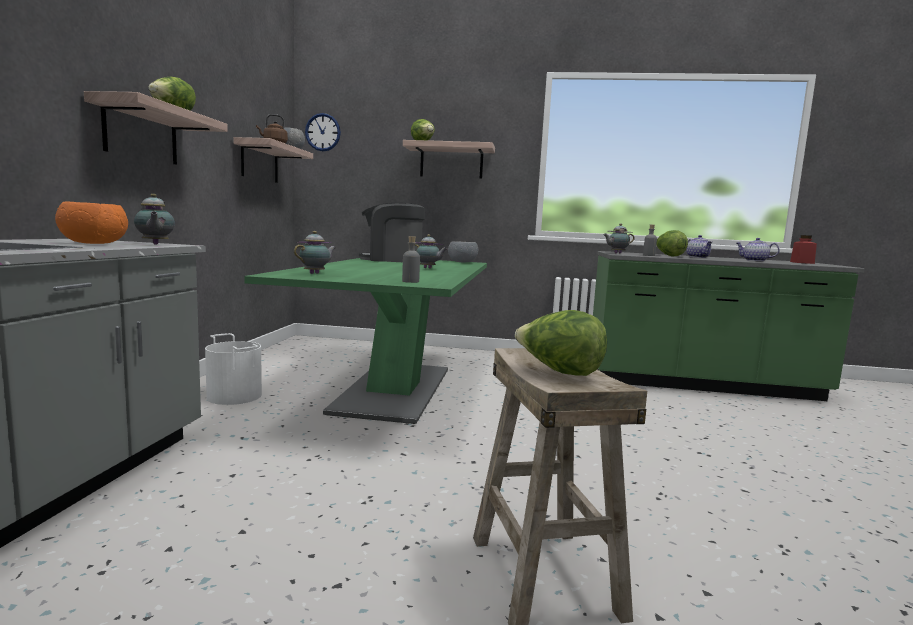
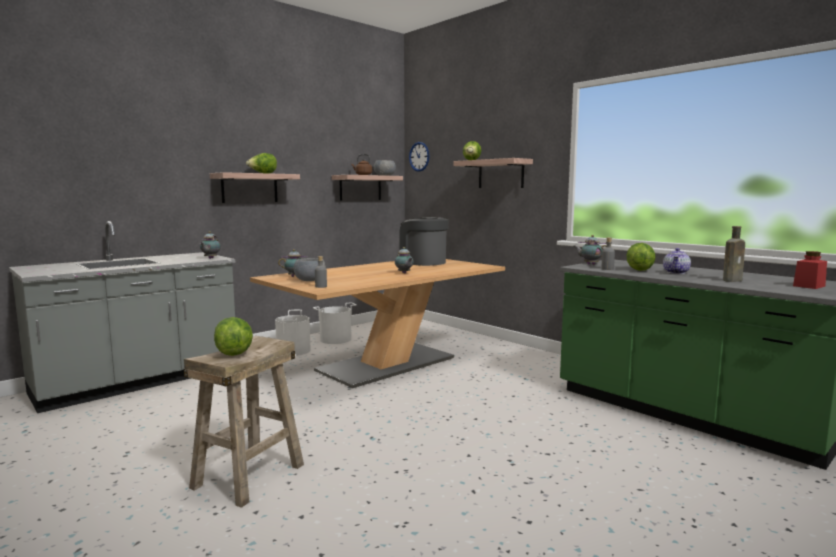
camera: 40 degrees right, 0 degrees up
(94, 243) = (181, 258): orange bowl -> none
(267, 373) = (336, 339): none -> white bucket
(394, 390) = (386, 364): green dining table -> beige dining table
(462, 262) = (479, 265): grey bowl -> grey bowl (310, 280)
(754, 260) = (733, 280): teapot -> brown bottle

